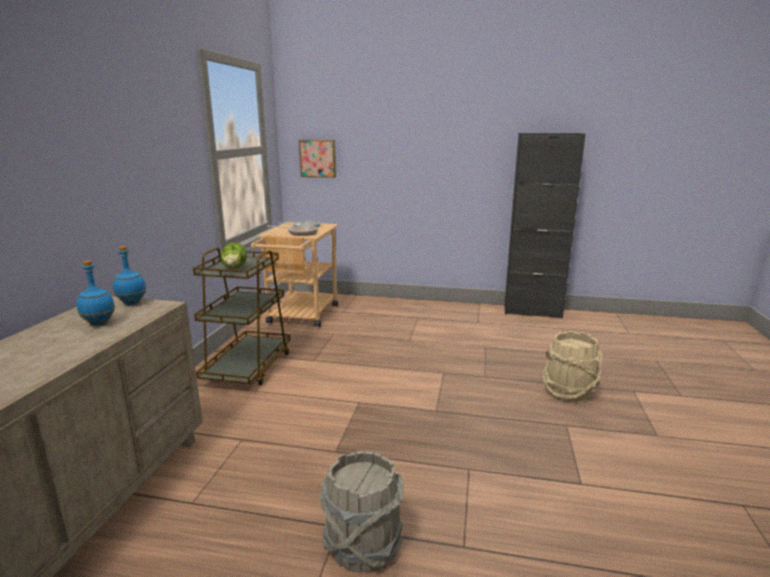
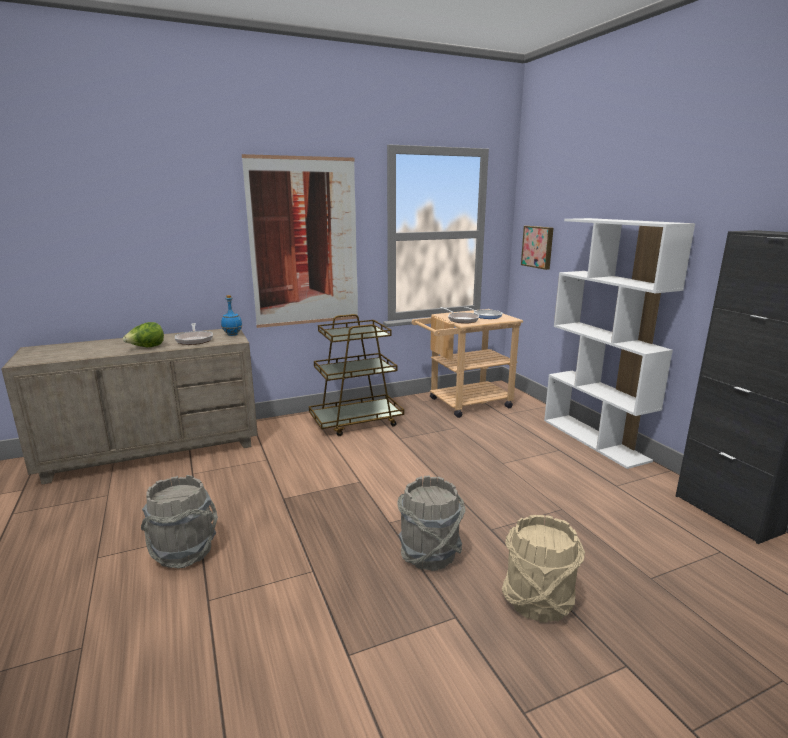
camera: 55 degrees right, 0 degrees up
(99, 323) = (194, 340): blue bottle -> frying pan
(148, 167) = (304, 243): none -> picture
(234, 269) = (345, 333): lettuce -> lettuce (146, 347)
(420, 304) = (594, 439): none -> white bookcase
(492, 409) = (429, 554): none -> grey bucket

